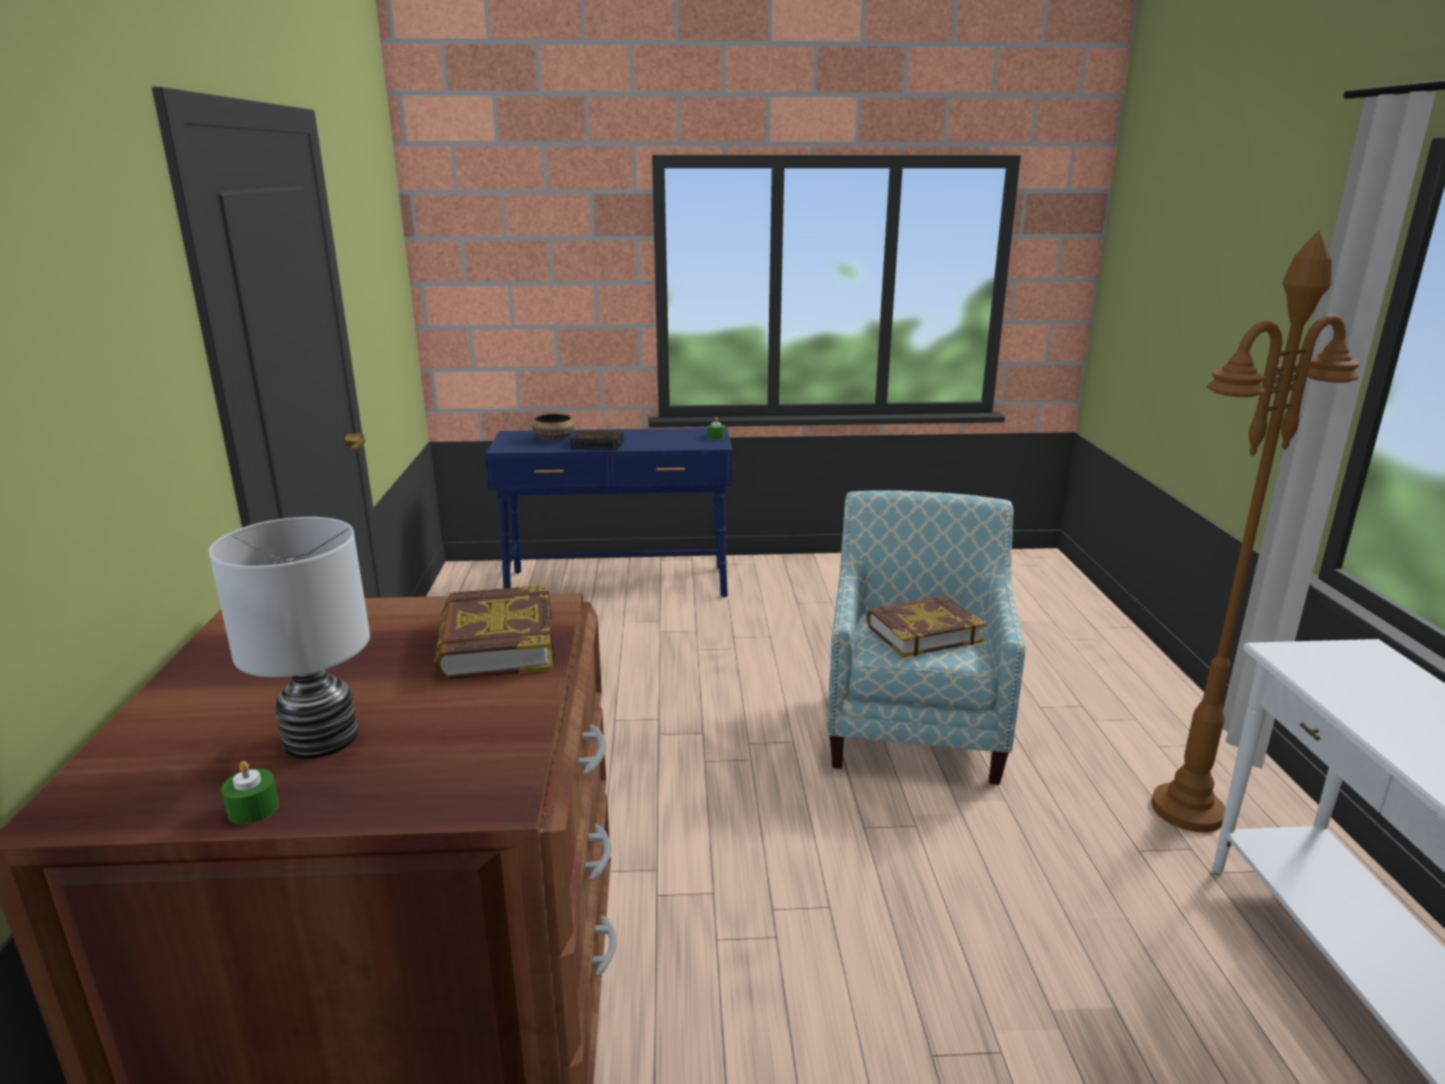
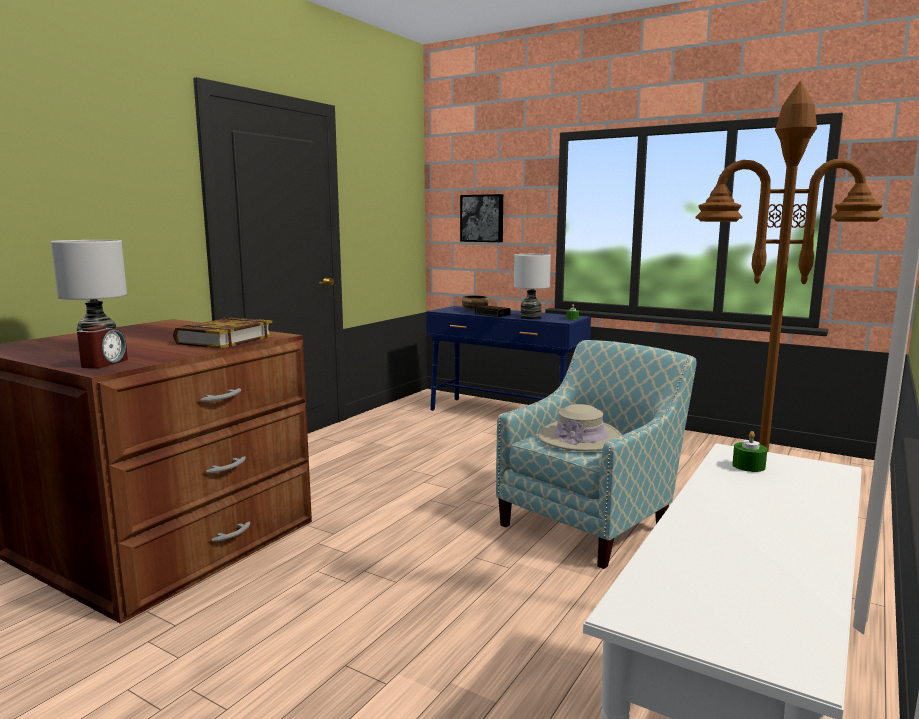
camera: 35 degrees right, 10 degrees down
(253, 808) = (36, 356): green candle -> green candle (748, 466)
(458, 782) = (104, 363): none -> alarm clock
(525, 287) = (482, 218): none -> picture
(662, 444) = (530, 317): none -> grey table lamp
(923, 633) = (580, 438): book -> beige hat

